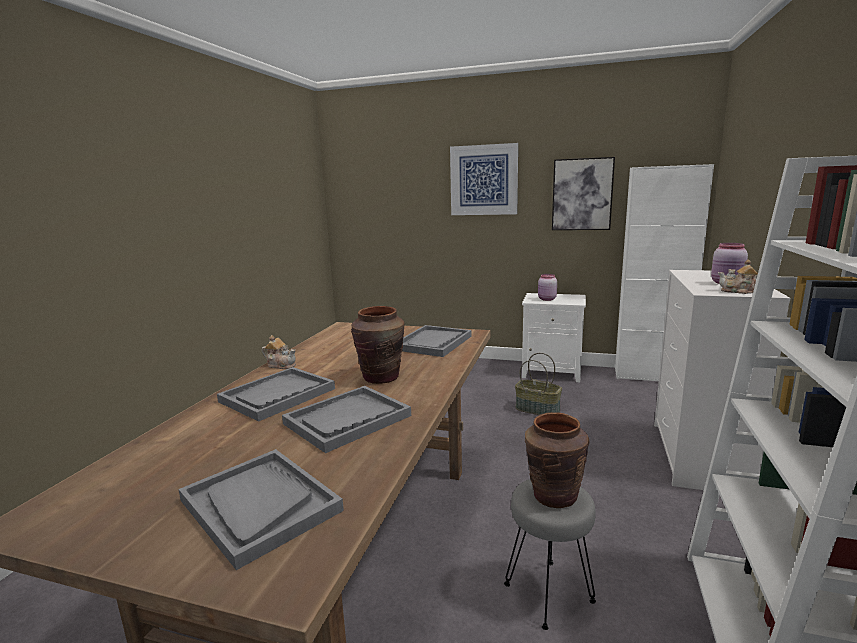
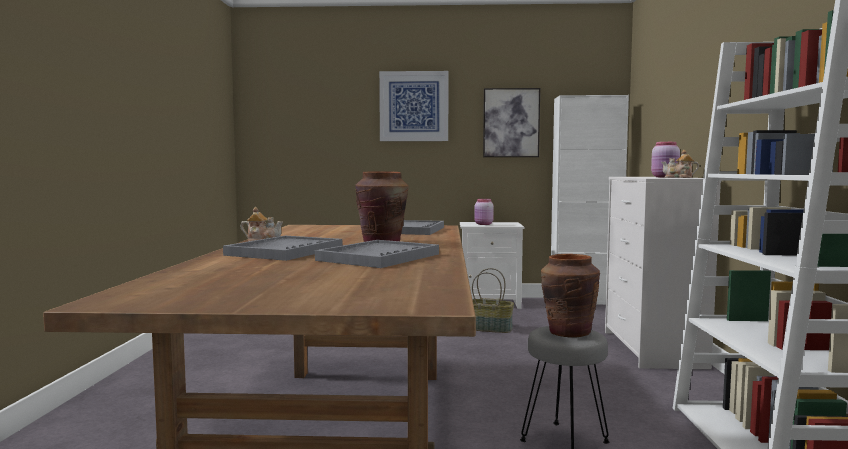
camera: 15 degrees left, 10 degrees down
(259, 505) = (353, 285): grey tray -> none

